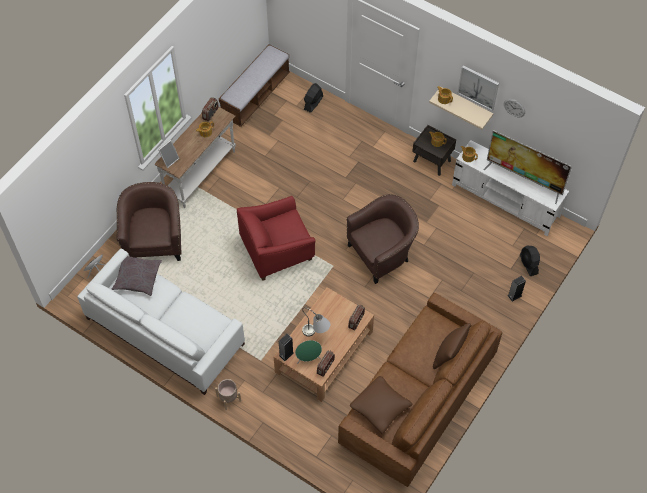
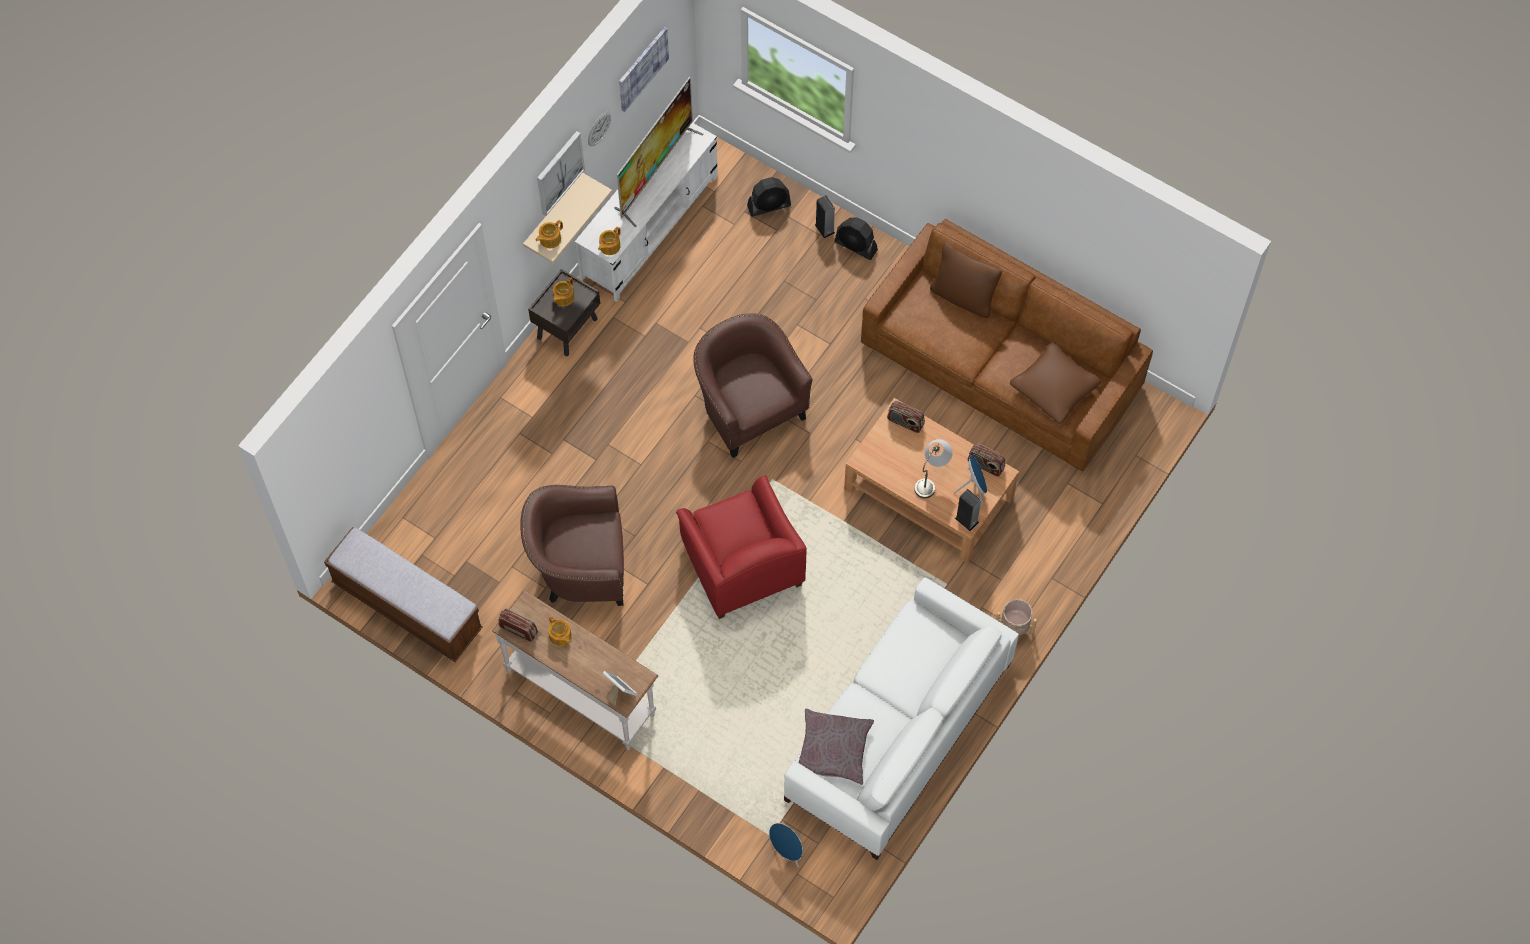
camera: 90 degrees left, 5 degrees up
(154, 241) = (722, 760): brown armchair -> brown armchair (579, 568)
(308, 358) = (973, 489): green speaker -> blue speaker
(313, 103) = (430, 510): black fan -> black fan (856, 246)
(558, 124) = (642, 68): none -> picture

